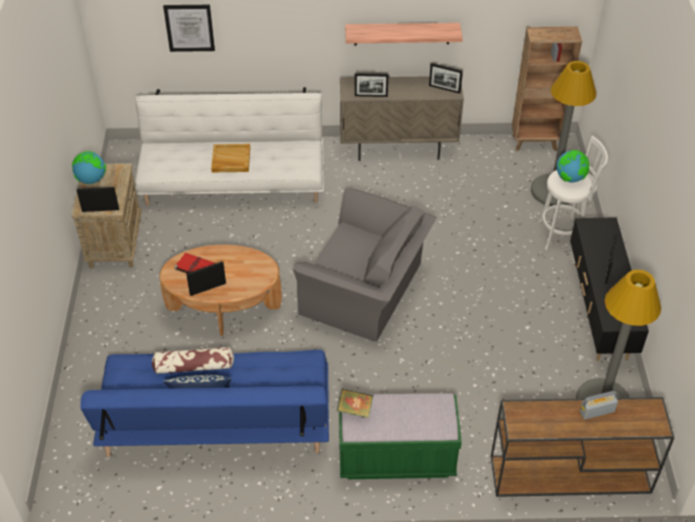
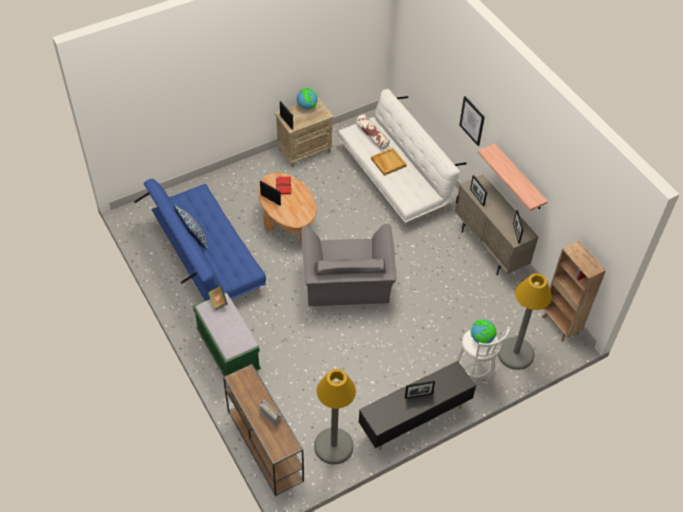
camera: 60 degrees right, 5 degrees up
(189, 27) = (430, 74): picture -> picture (472, 121)
(193, 366) = (217, 222): pillow -> pillow (372, 136)

